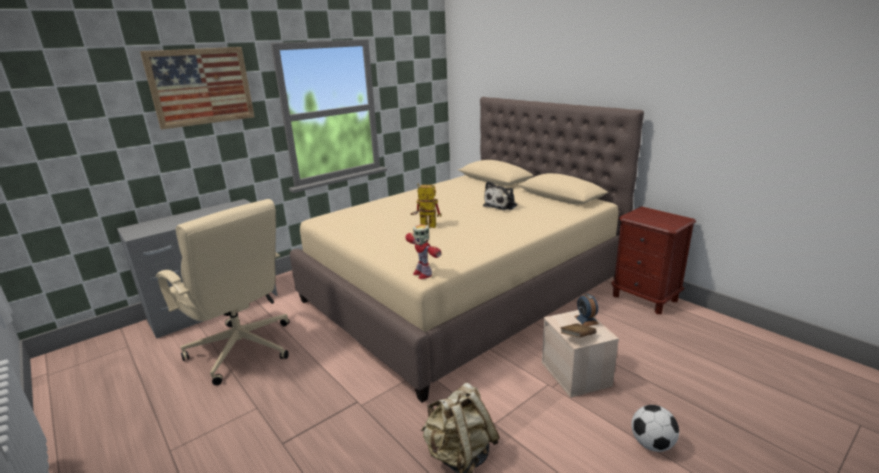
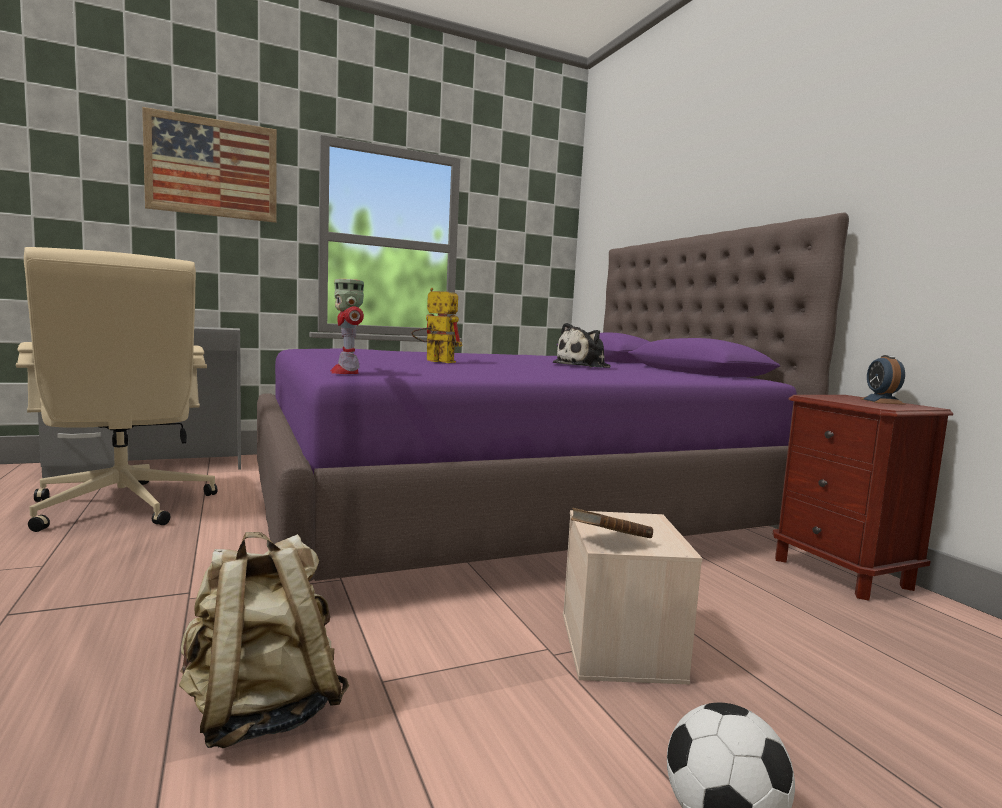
camera: 15 degrees right, 15 degrees down
(464, 290) = (508, 508): beige bed -> purple bed
(586, 320) = (652, 526): alarm clock -> alarm clock (881, 401)

